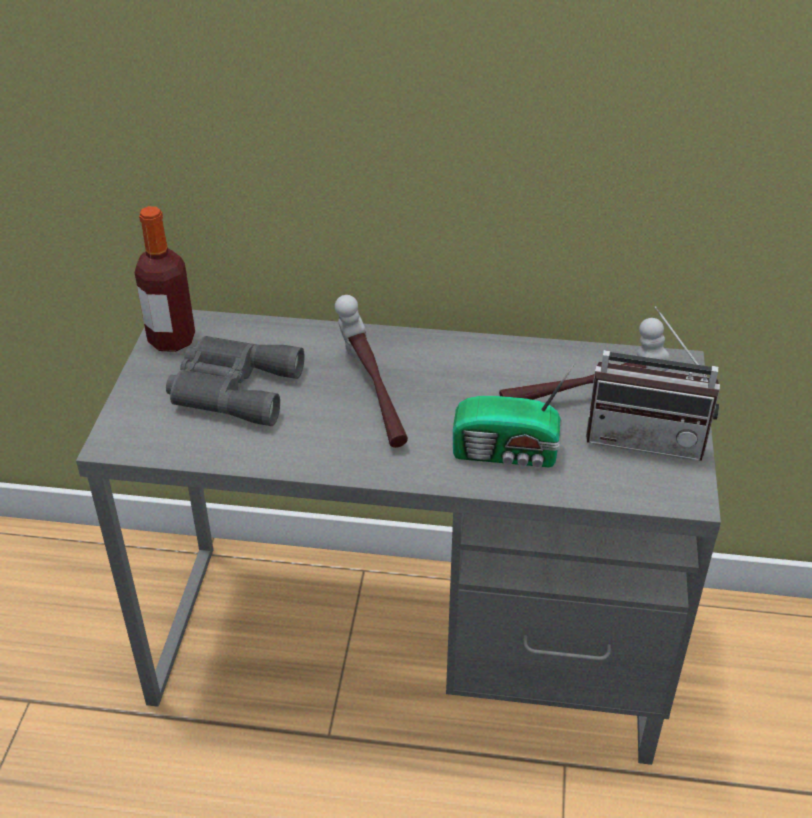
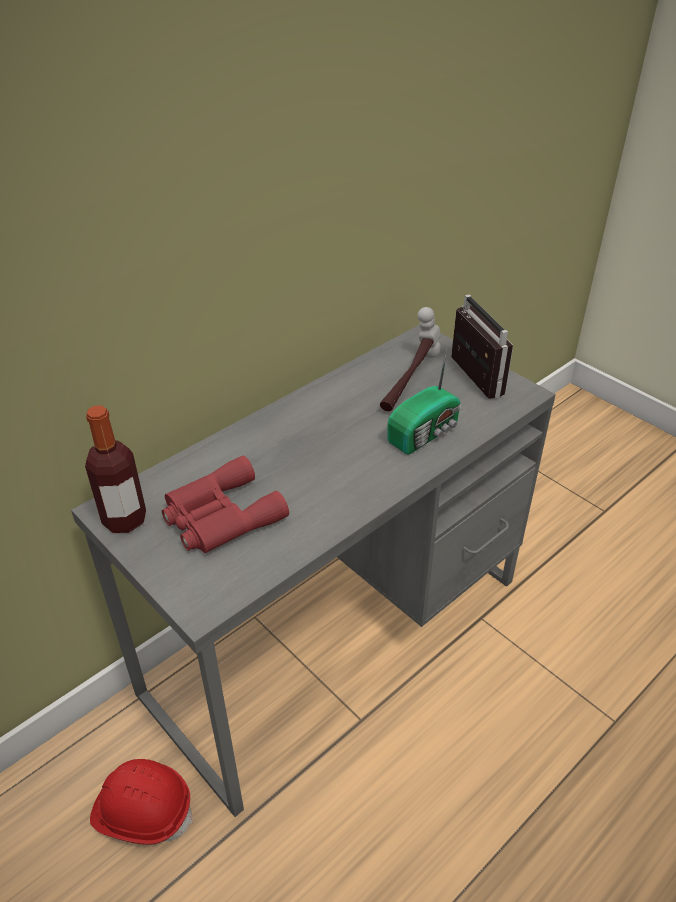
camera: 50 degrees left, 0 degrees up
(101, 636) = (143, 811): none -> red hard hat
(231, 388) = (219, 516): grey binoculars -> red binoculars
(372, 396) = (310, 457): hammer -> none
(647, 436) = (467, 378): radio -> radio turned 75 degrees counterclockwise

